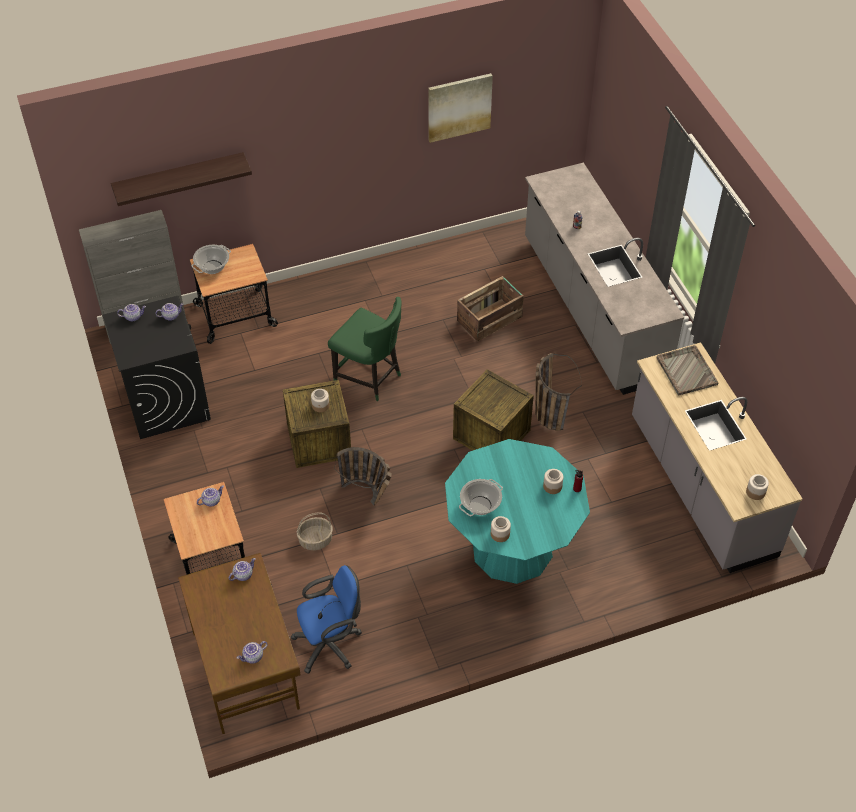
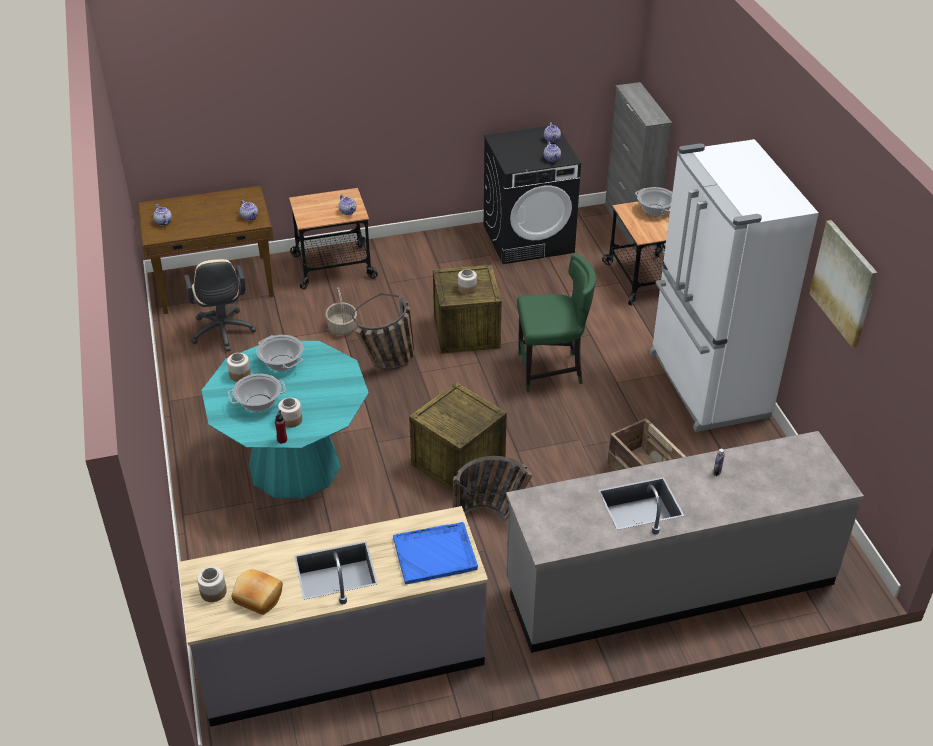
camera: 95 degrees right, 10 degrees down
(179, 177) = (687, 102): shelf -> none
(331, 643) = (223, 333): blue office chair -> beige office chair
(369, 378) = (551, 370): green chair -> green chair turned 135 degrees counterclockwise
(381, 281) = (706, 386): none -> white fridge
(535, 513) = (259, 403): none -> cooking pot
(686, 371) = (435, 554): grey tray -> blue tray
(753, 465) = (257, 598): none -> bread

